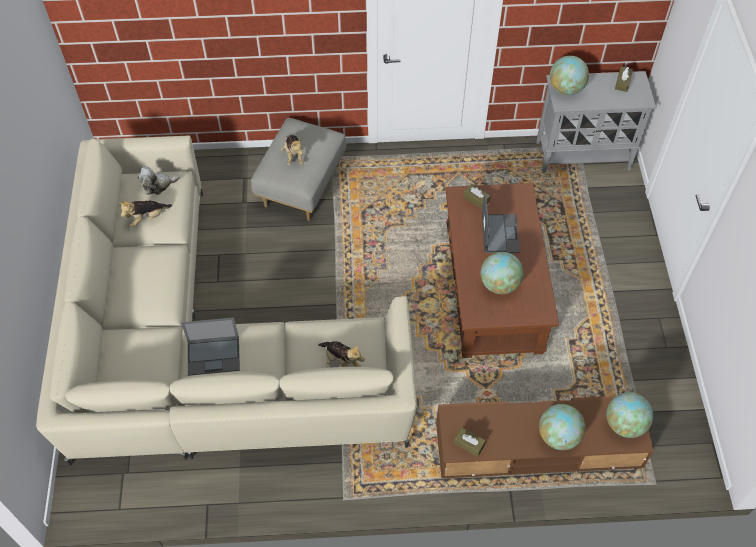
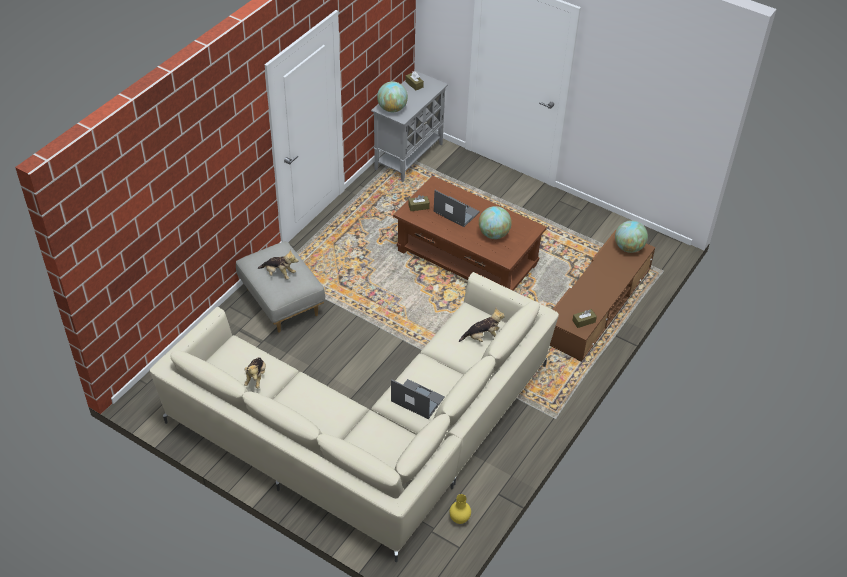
camera: 55 degrees left, 10 degrees down
(152, 489) = (459, 519): none -> yellow vase
(158, 185) = (231, 356): plush toy -> none
(214, 356) = (417, 399): laptop -> laptop turned 90 degrees counterclockwise
(558, 436) = (612, 279): globe -> none

